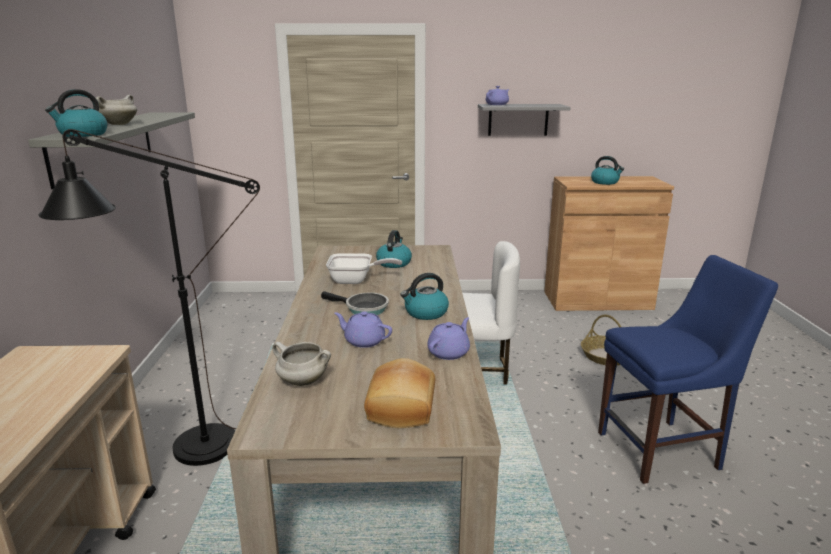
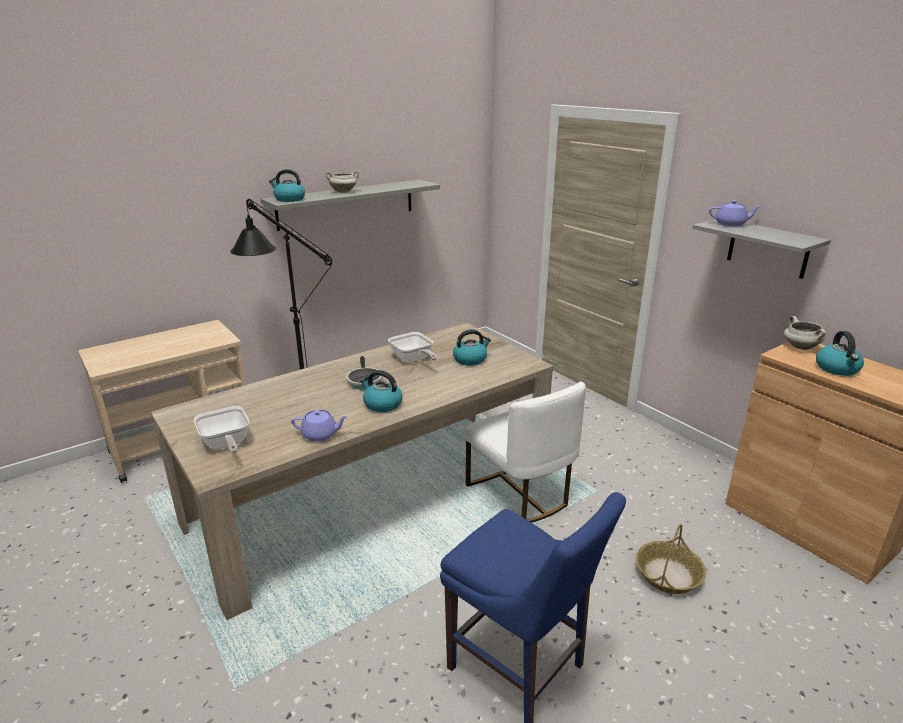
camera: 55 degrees right, 5 degrees up
(302, 382) = (236, 402): white cooking pot -> white cooking pot (800, 347)
(363, 341) = (310, 399): purple teapot -> none
(403, 408) = (226, 444): bread -> frying pan

